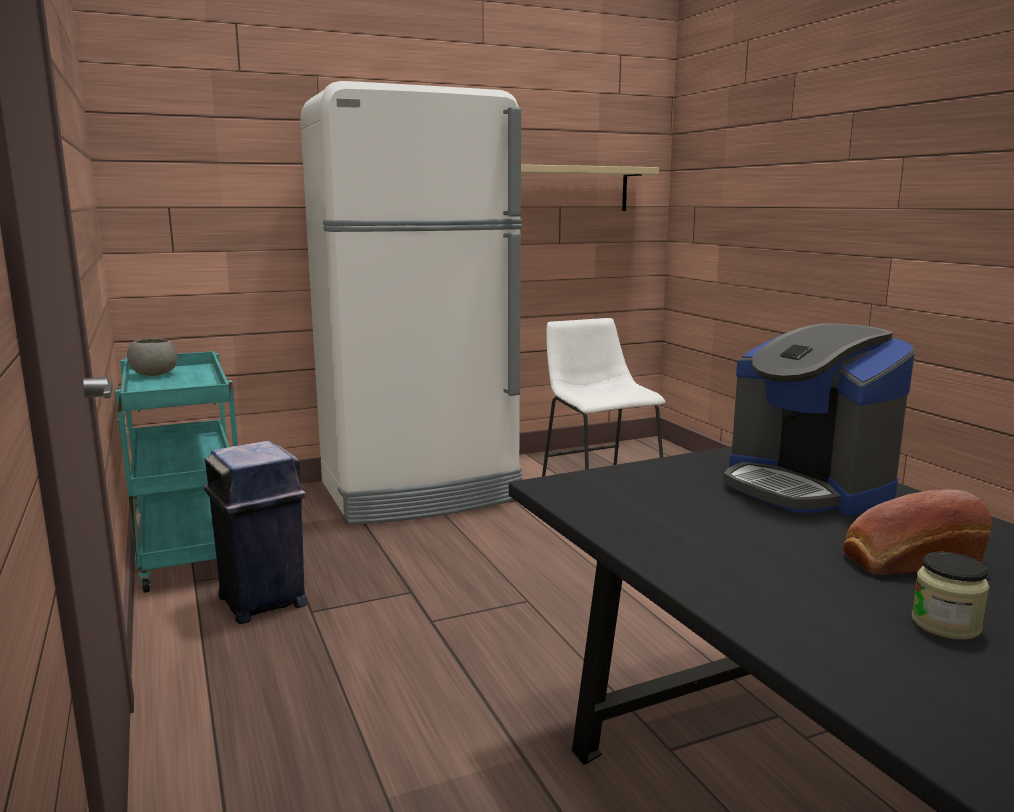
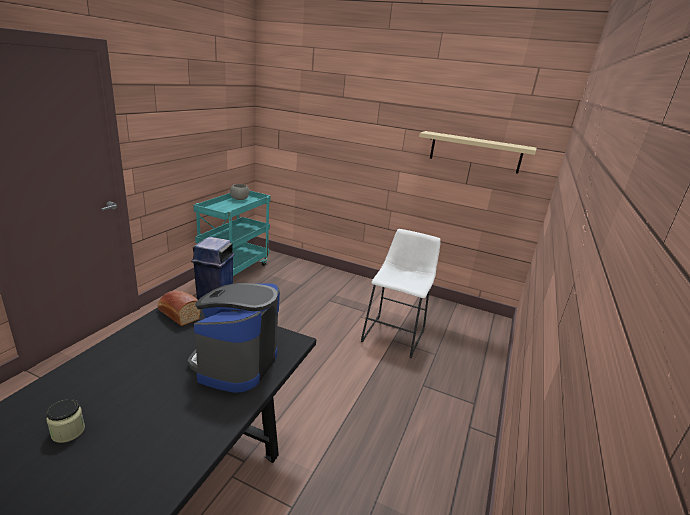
camera: 45 degrees right, 10 degrees up
(421, 492) = (341, 287): white fridge -> none
(907, 561) = (144, 410): bread -> bread (178, 314)

